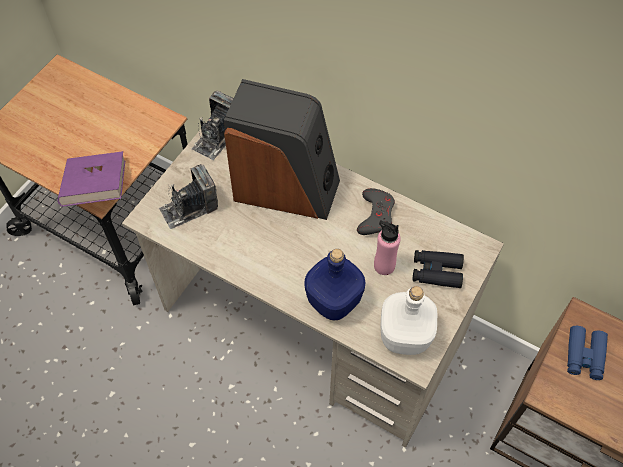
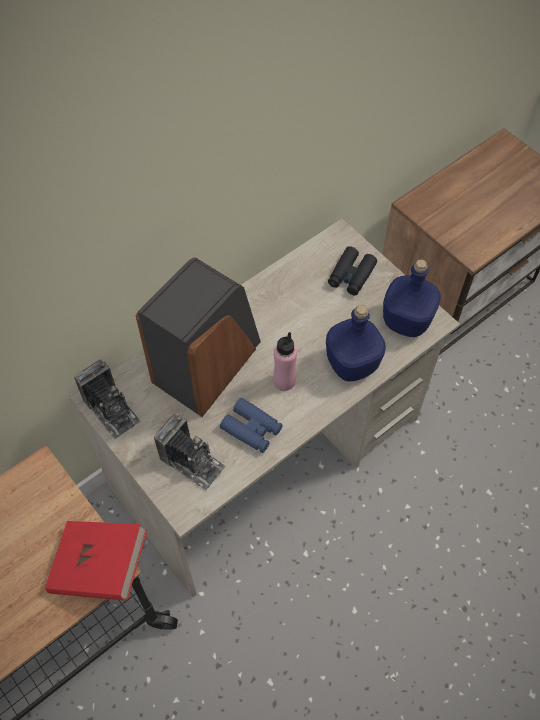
camera: 70 degrees left, 0 degrees up
(97, 189) = (100, 567): purple book -> red book
(189, 208) = (192, 462): camera -> camera turned 45 degrees counterclockwise
(375, 215) = (272, 300): grey game controller -> none
(384, 265) = (330, 312): pink bottle -> pink bottle (284, 381)
(404, 337) = (407, 321): white bottle -> blue bottle
(584, 356) = (446, 217): blue binoculars -> blue binoculars (252, 429)

